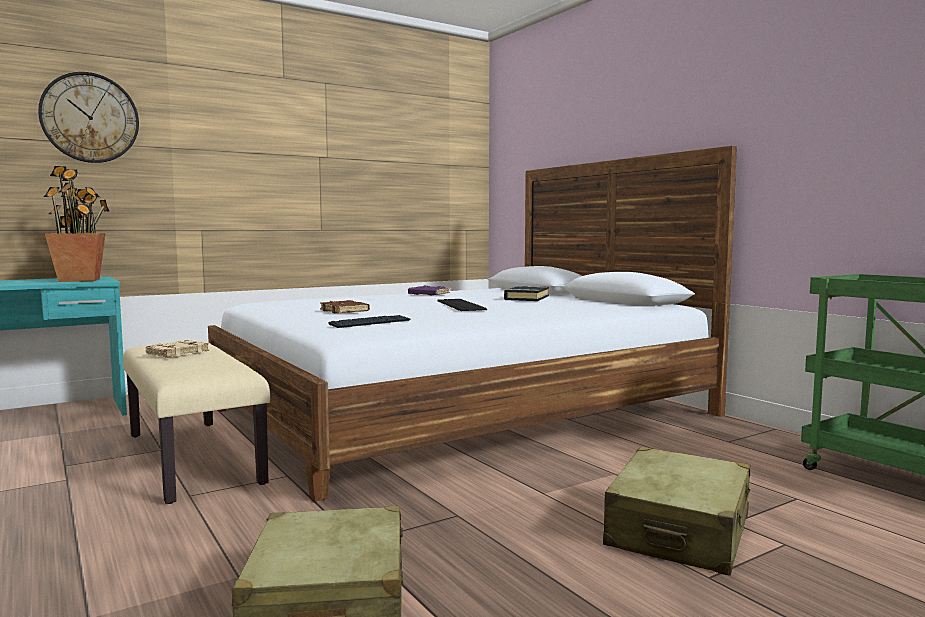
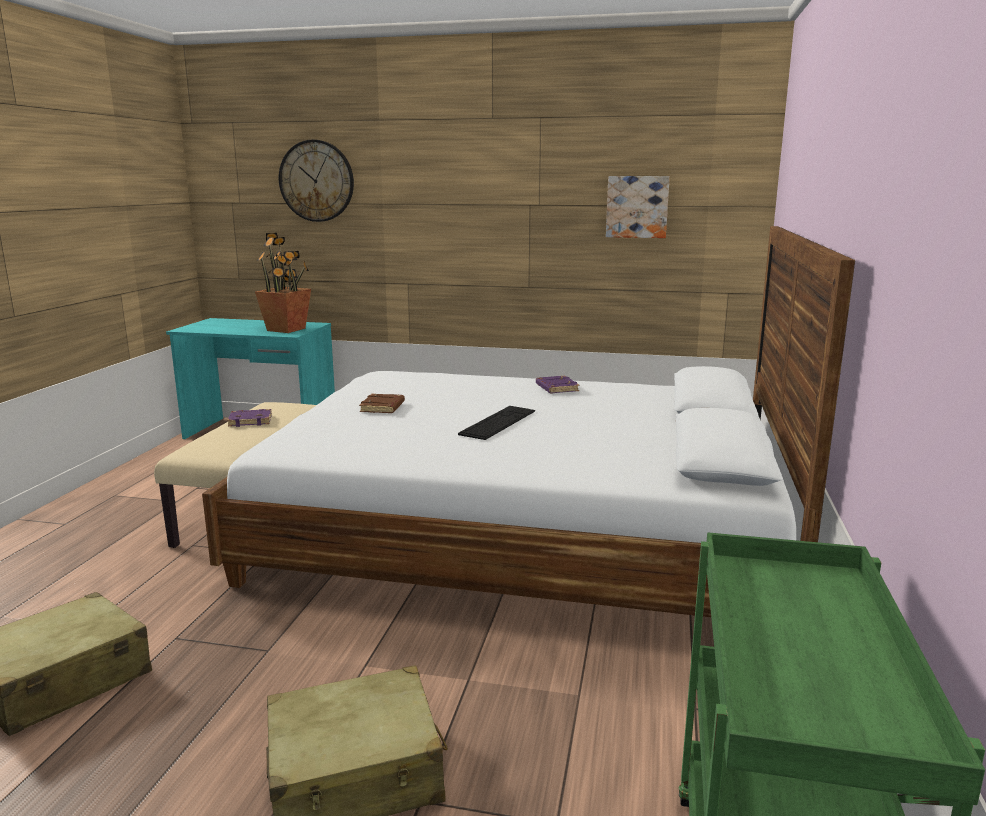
camera: 45 degrees right, 10 degrees up
(177, 353) = (251, 421): beige book -> purple book
(370, 323) = (330, 436): keyboard -> none
(404, 162) = (637, 206): none -> picture
(526, 298) = (624, 422): black book -> none

